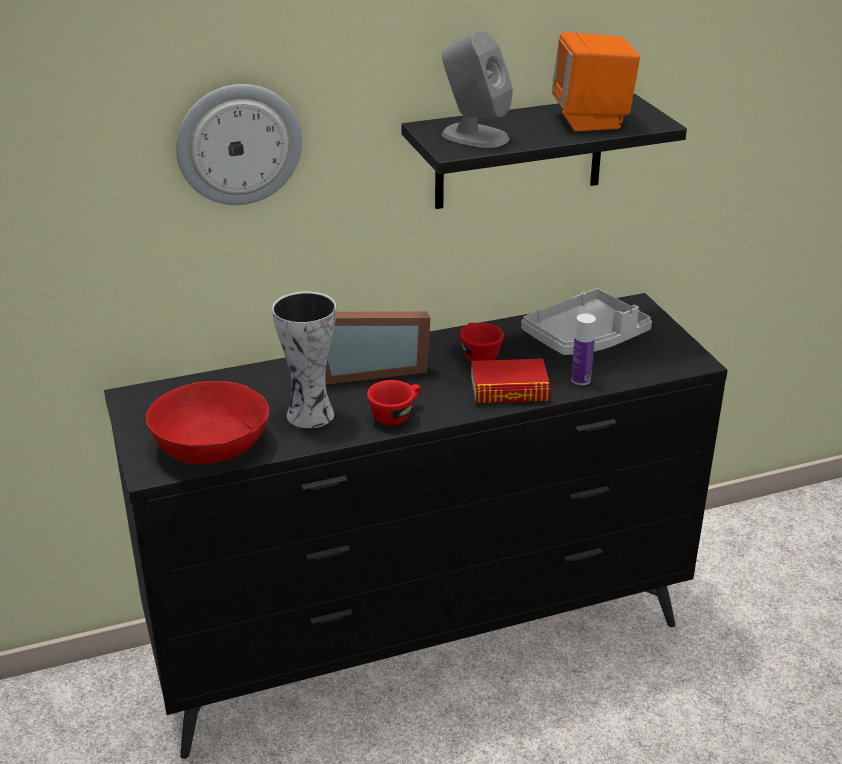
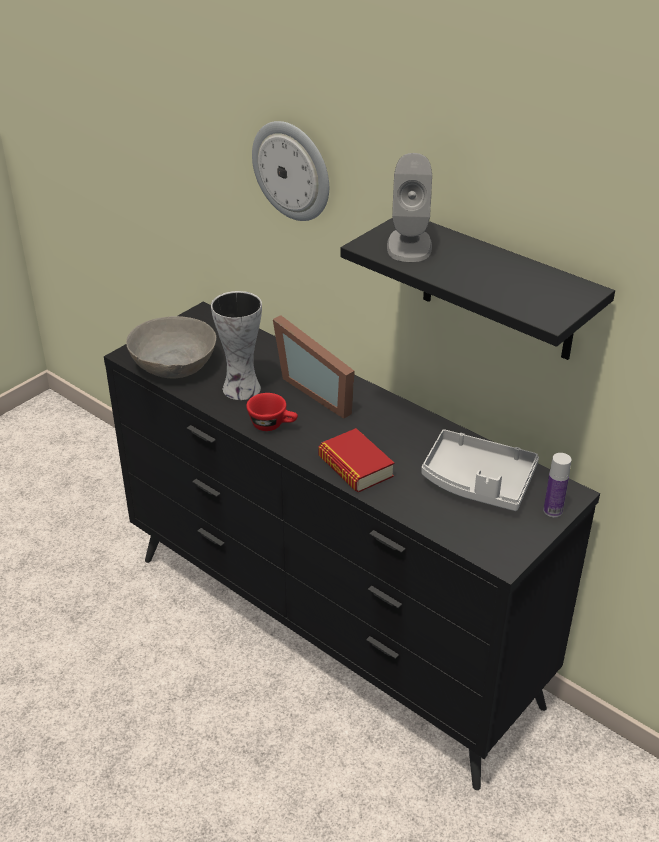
camera: 60 degrees right, 5 degrees up
(211, 444) = (174, 364): red bowl -> grey bowl
(478, 354) = (393, 433): red cup -> none
(581, 380) = (406, 500): bottle -> bottle (552, 511)
(591, 121) = (511, 285): orange speaker -> none

